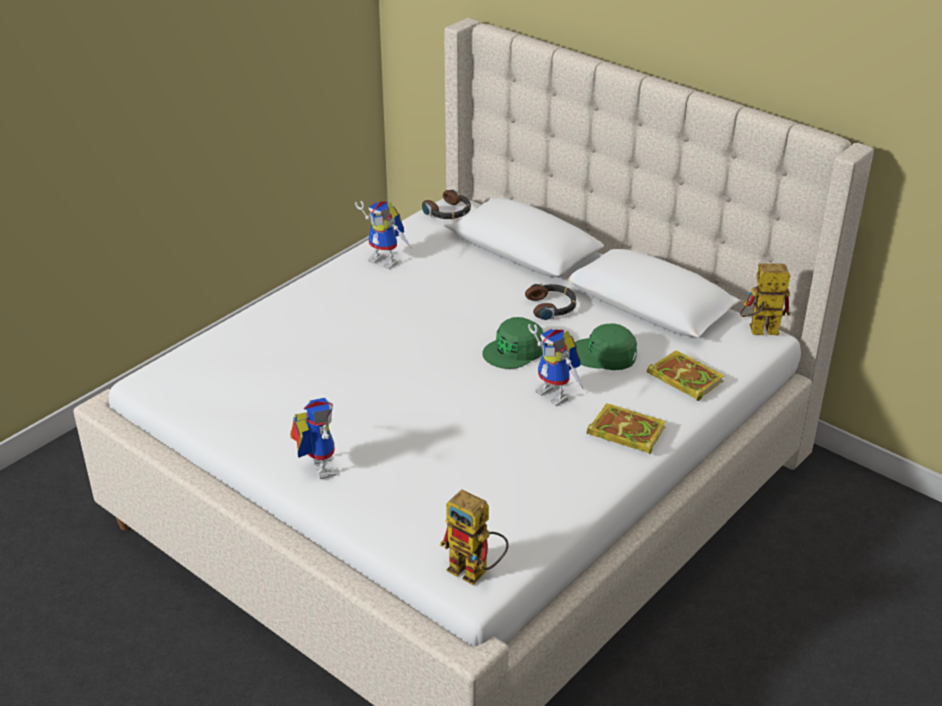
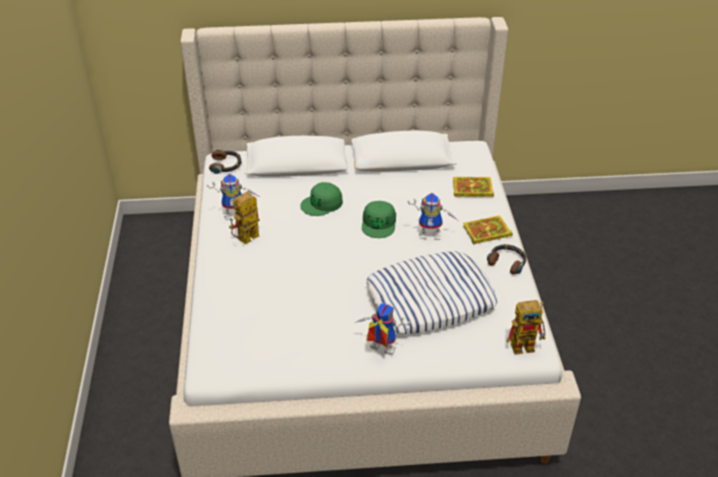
camera: 45 degrees left, 5 degrees up
(447, 456) = (430, 299): none -> pillow
(552, 306) = (360, 188): headphones -> headphones (507, 262)
(604, 354) = (421, 199): green cap -> green cap (322, 204)
(757, 331) = (467, 146): toy robot -> toy robot (246, 240)

